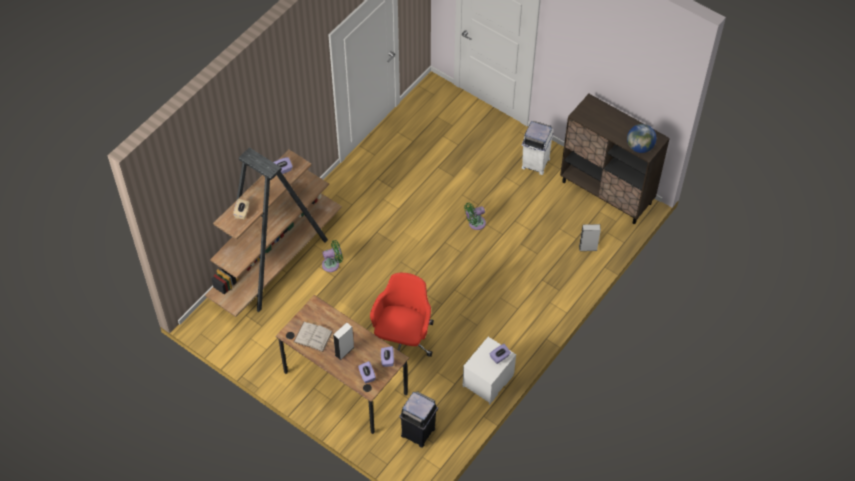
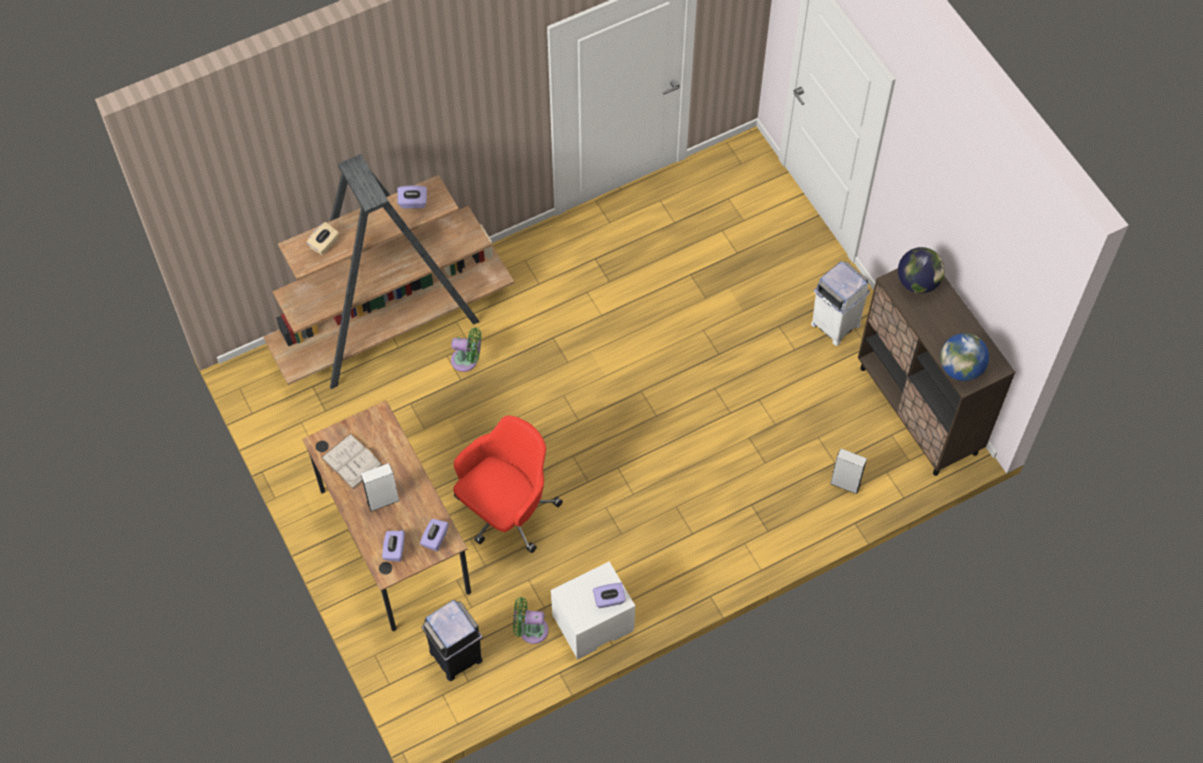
camera: 25 degrees right, 5 degrees up
(475, 223) = (699, 380): green fan -> green fan (530, 630)
(591, 110) = (917, 282): none -> globe

